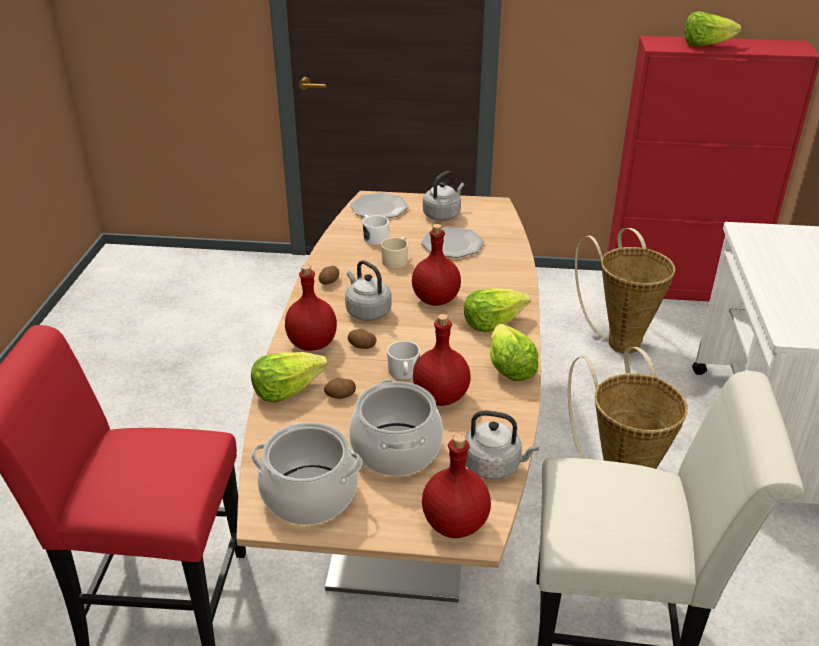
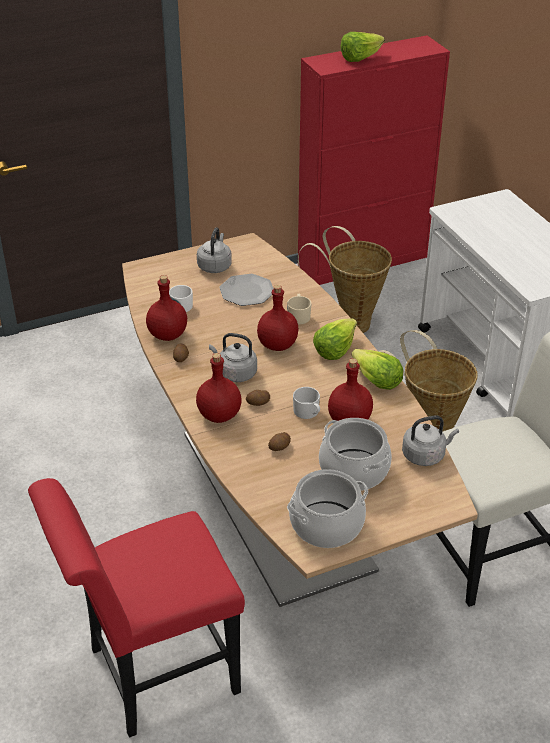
camera: 30 degrees left, 5 degrees up
(287, 389) = (236, 458): lettuce -> none
(379, 208) = (156, 276): plate -> none
(396, 260) = (216, 321): beige mug -> beige mug (298, 315)
(455, 525) = (434, 503): red bottle -> red bottle (168, 335)

